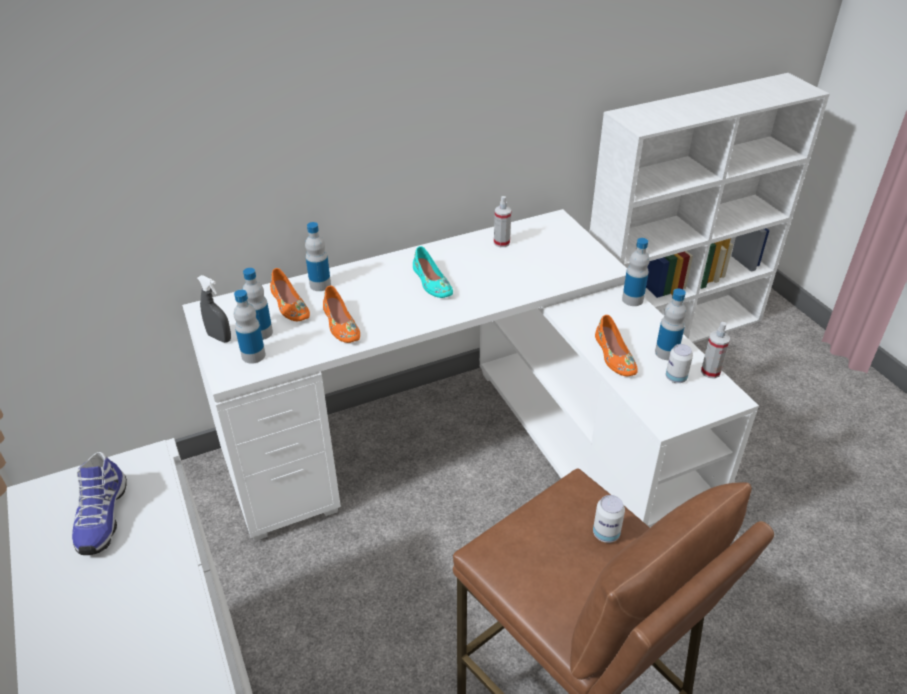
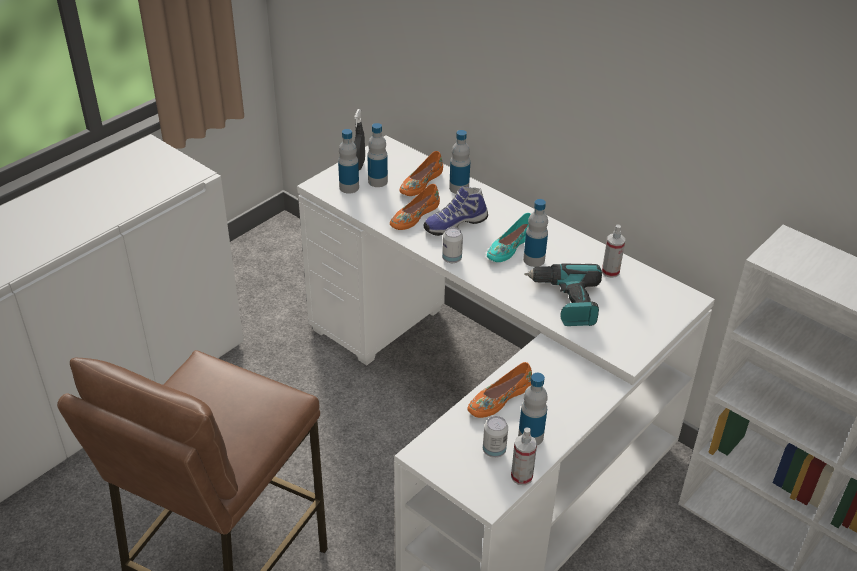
camera: 65 degrees right, 0 degrees up
(101, 517) = (140, 175): shoe -> shoe (454, 224)
(525, 276) = (566, 301): none -> power drill
(606, 534) = (243, 426): can -> can (452, 259)
(632, 299) = (604, 394): bottle -> bottle (534, 260)

